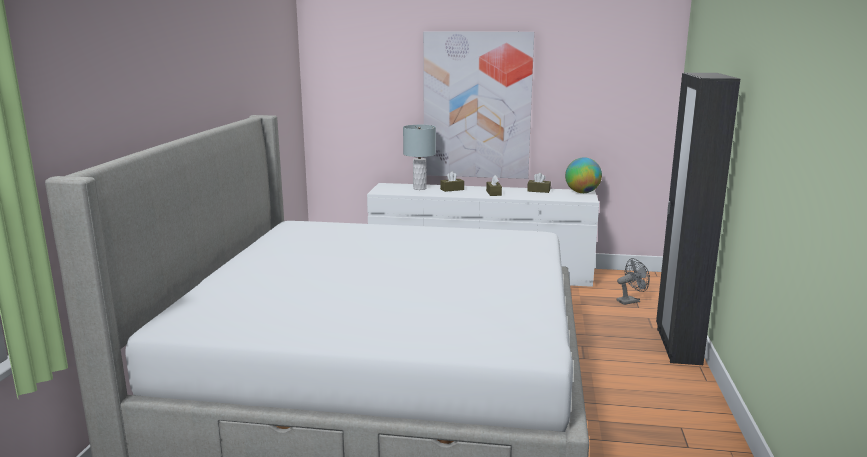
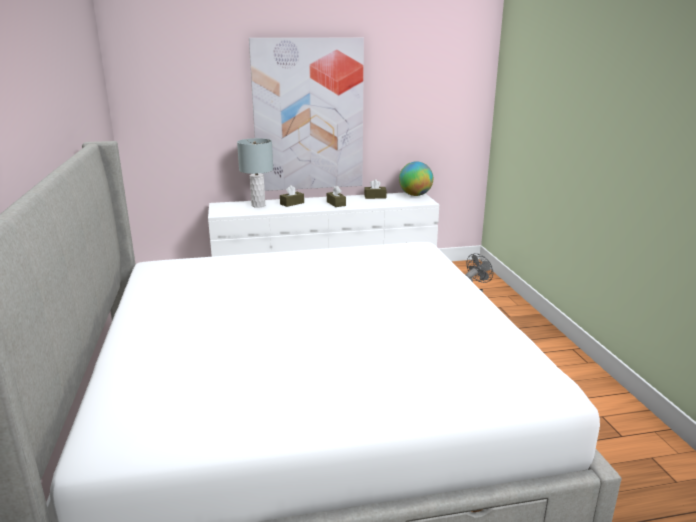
camera: 20 degrees left, 5 degrees up
(677, 346) = (542, 332): black wardrobe -> none

